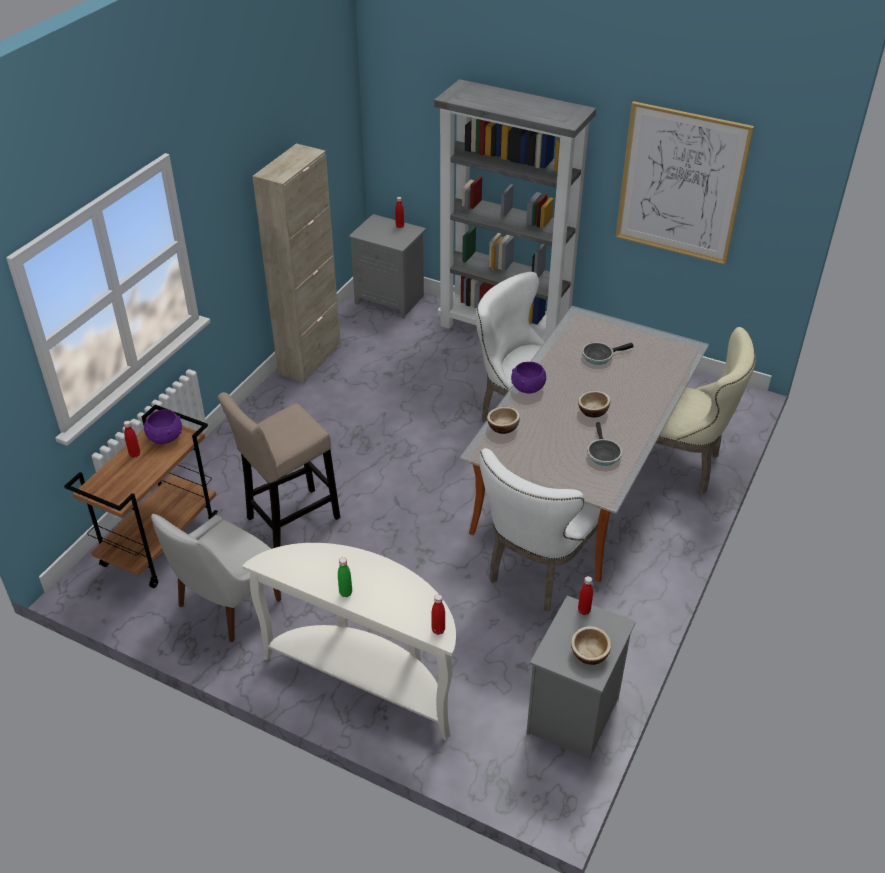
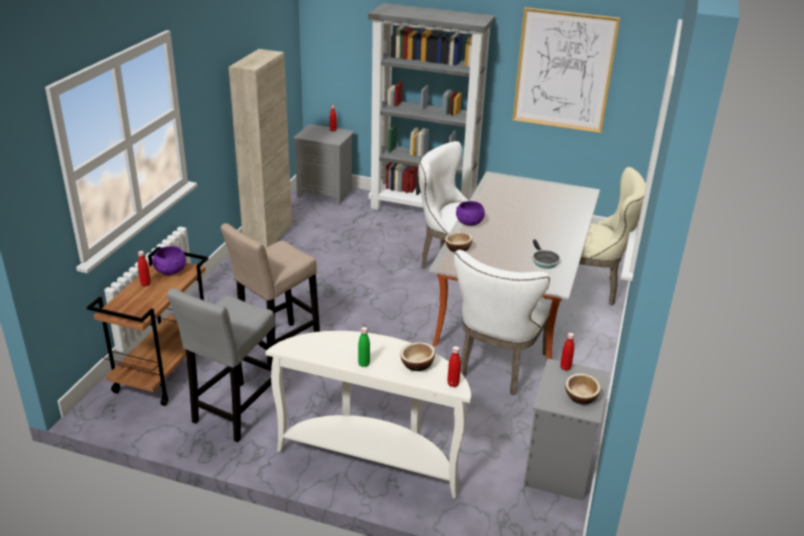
camera: 10 degrees left, 10 degrees down
(226, 605) = (234, 413): white chair -> grey stool
(593, 411) = (526, 234): bowl -> bowl (417, 364)
(599, 356) = (519, 200): frying pan -> none

